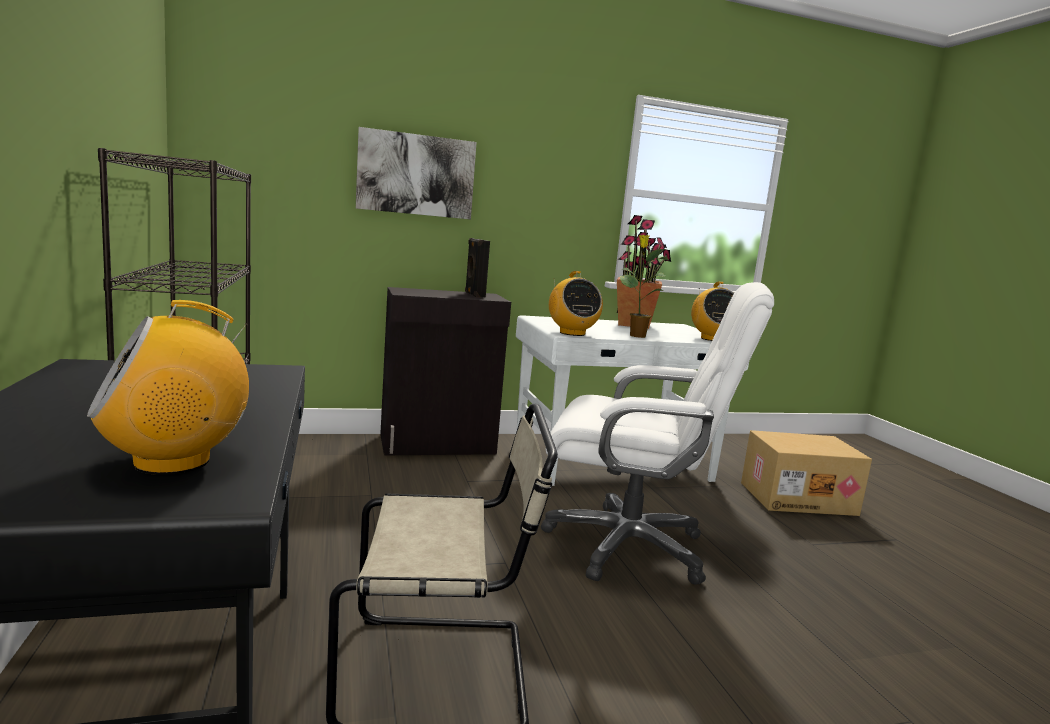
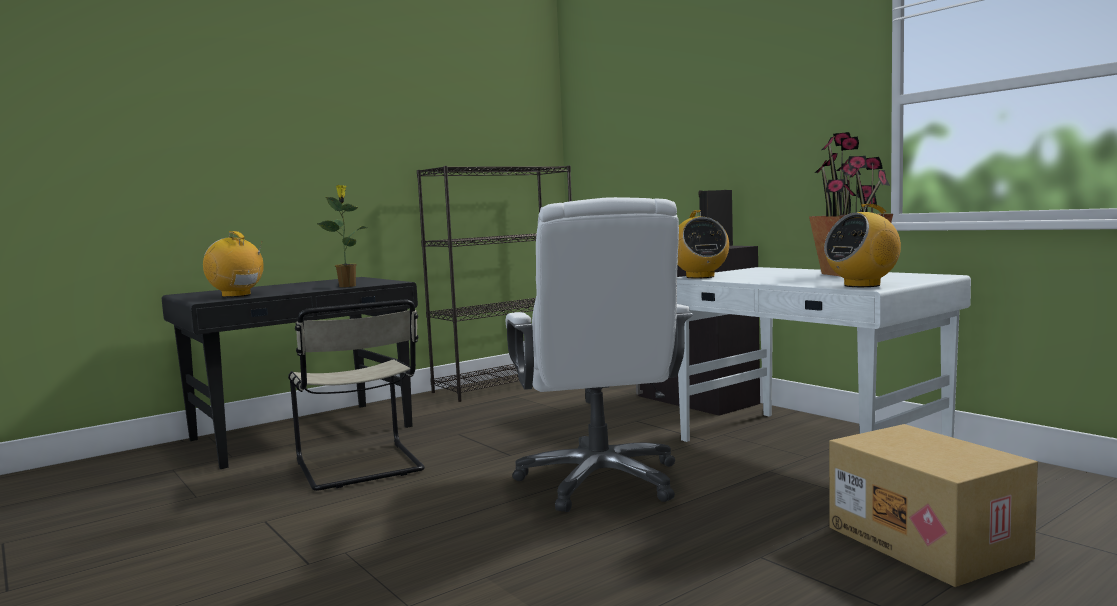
camera: 70 degrees right, 5 degrees down
(416, 175) = (688, 138): picture -> none
(572, 333) = (699, 277): radio -> radio turned 60 degrees counterclockwise
(636, 336) = (764, 280): potted plant -> potted plant (347, 286)

